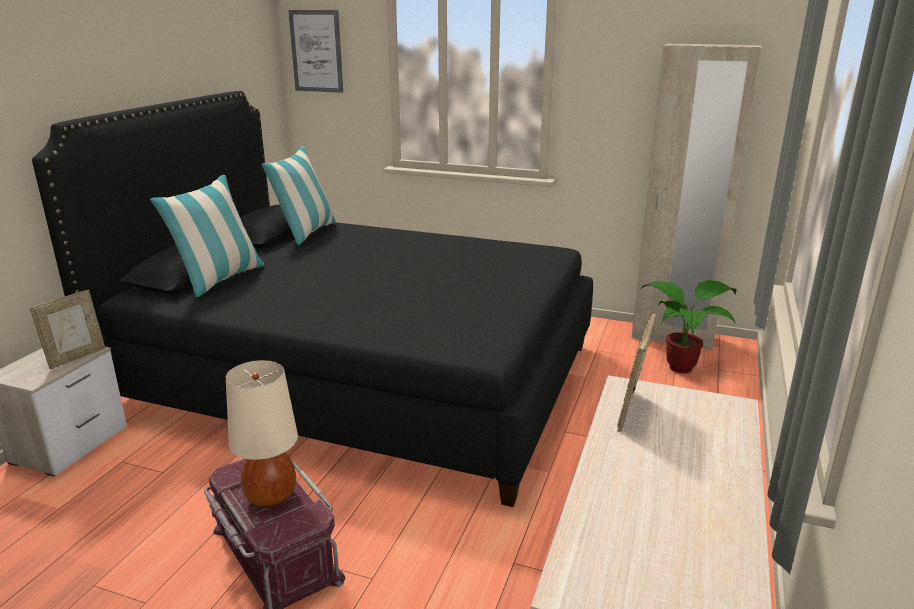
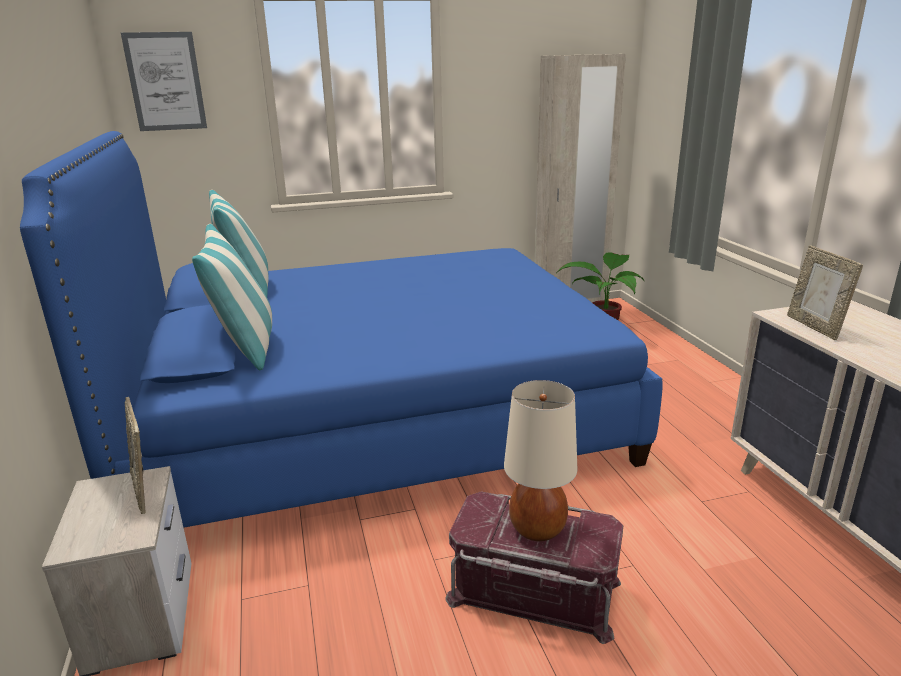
camera: 35 degrees left, 0 degrees up
(76, 357) = (144, 491): picture frame -> picture frame turned 150 degrees clockwise
(359, 377) = (375, 420): black bed -> blue bed

